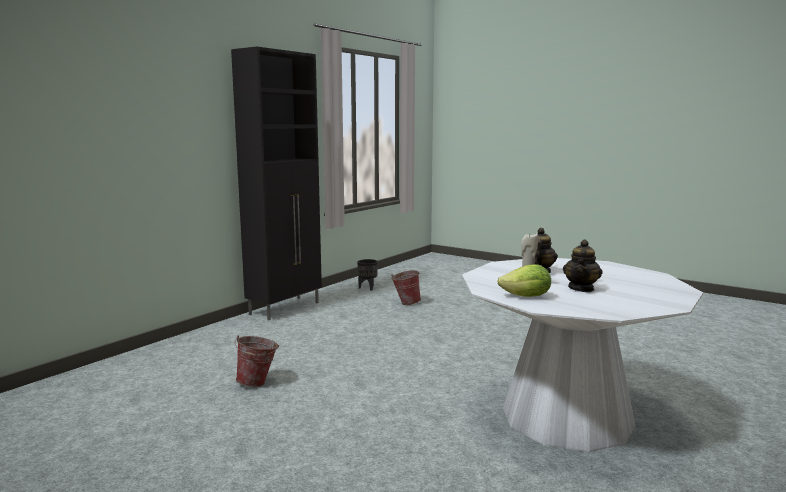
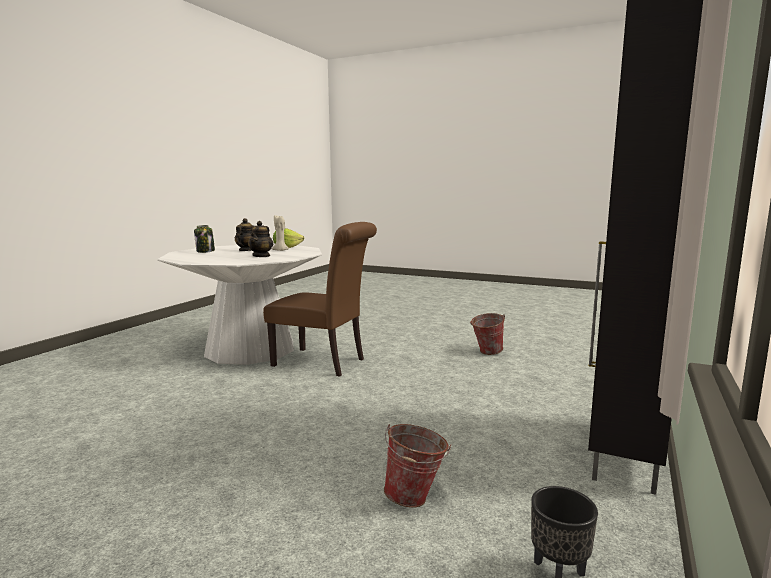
camera: 170 degrees right, 0 degrees up
(457, 384) = (324, 363): none -> brown chair
(644, 290) = (205, 251): none -> jar

